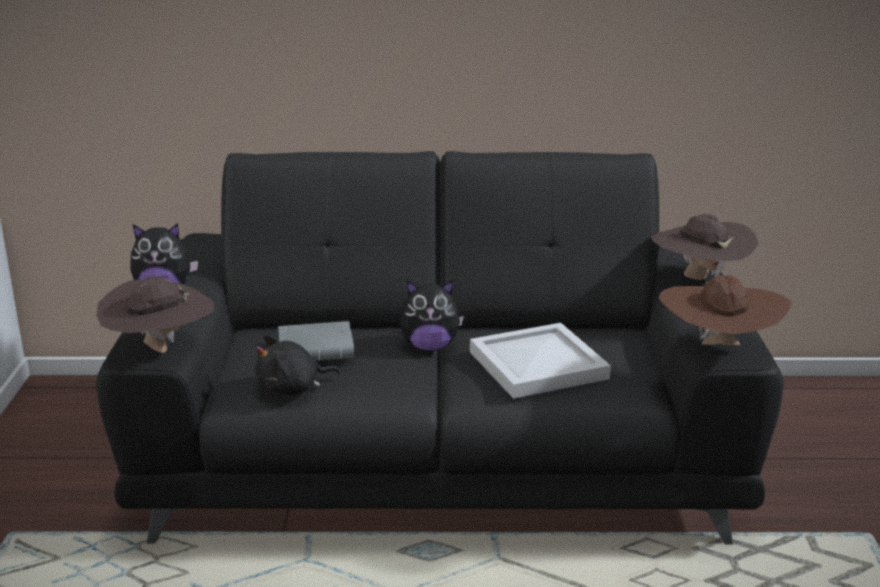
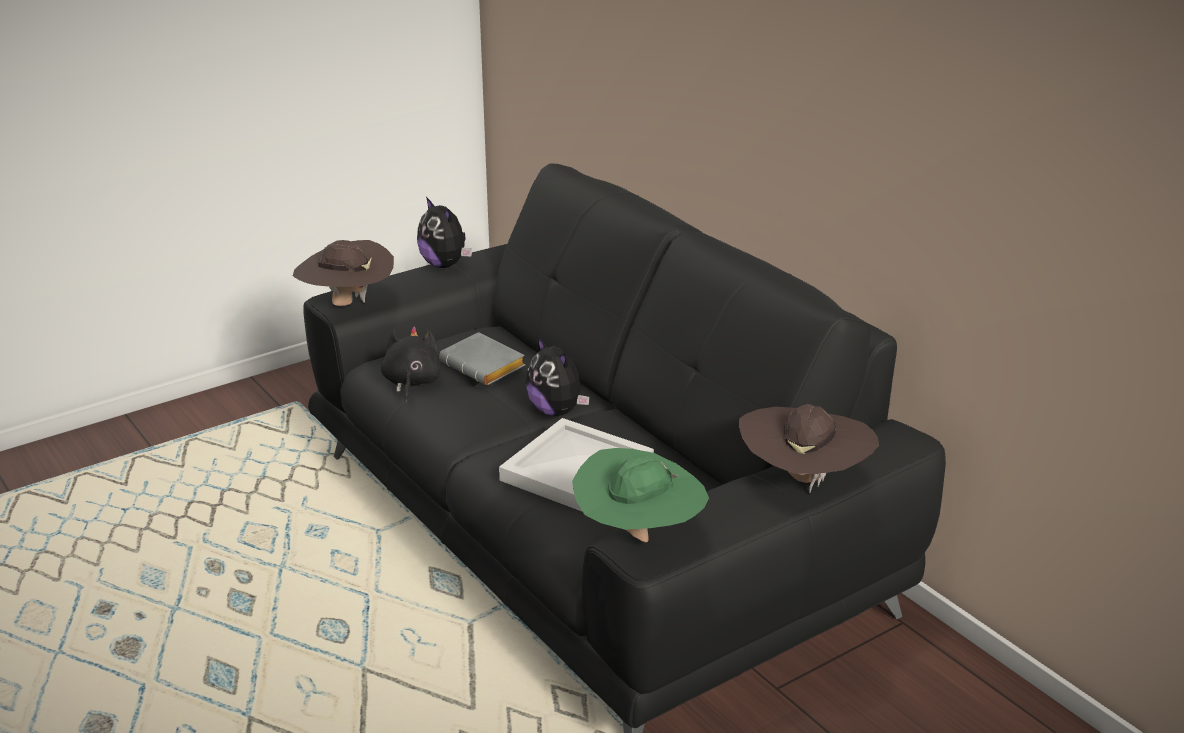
camera: 55 degrees right, 5 degrees up
(292, 388) = (411, 383): black plush toy -> black plush toy turned 60 degrees clockwise
(718, 348) = (639, 536): brown hat -> green hat

